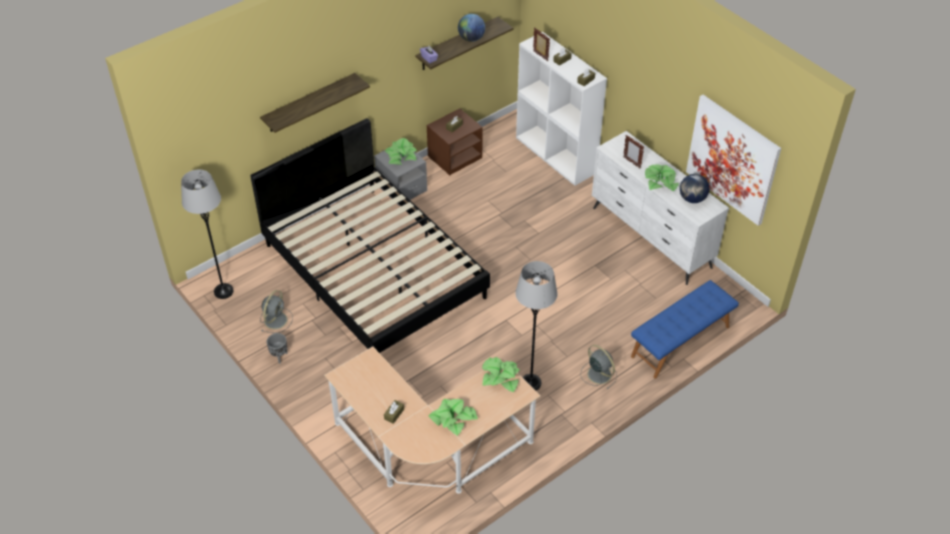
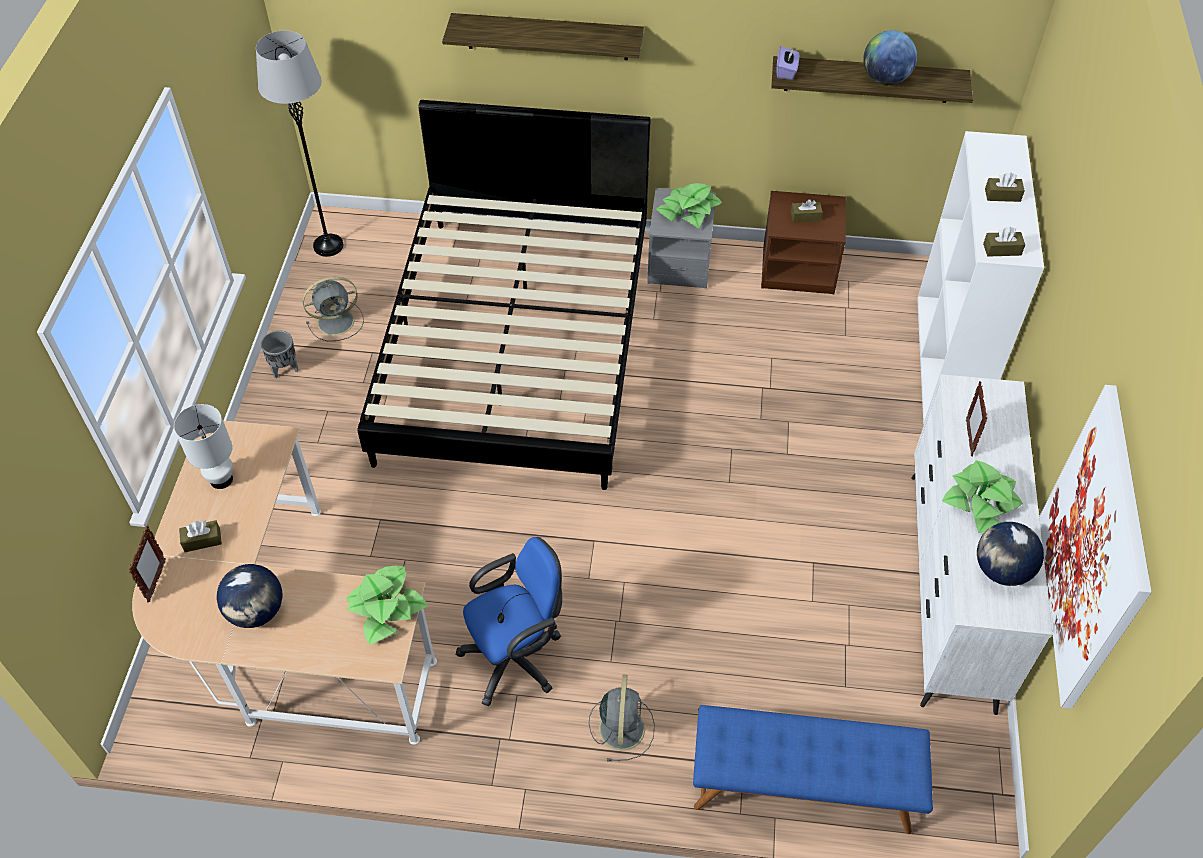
camera: 45 degrees right, 5 degrees up
(368, 388) = (221, 479): none -> white table lamp
(453, 418) = (256, 612): potted plant -> globe
(531, 383) = (517, 657): grey floor lamp -> blue office chair
(540, 56) = (974, 169): picture frame -> picture frame (156, 581)

